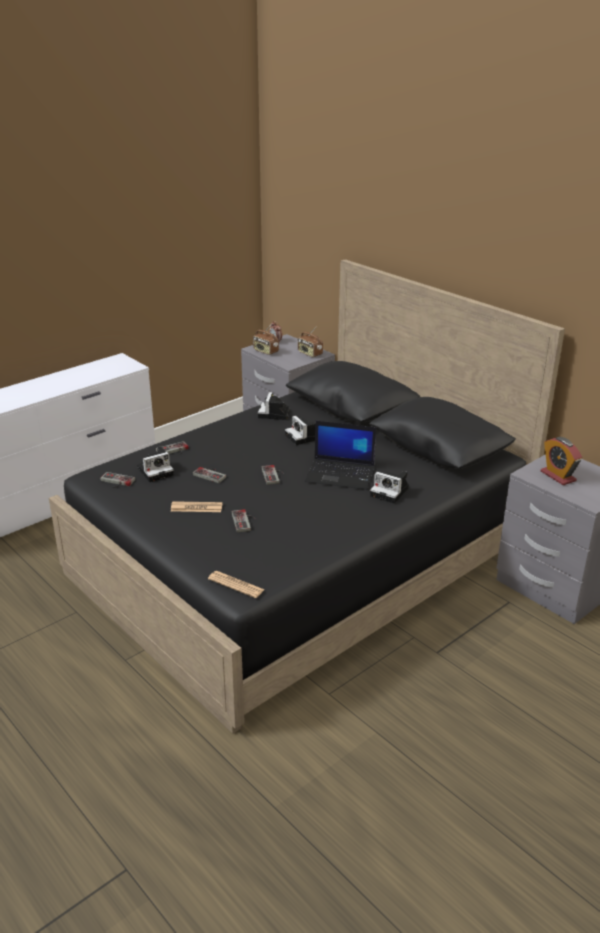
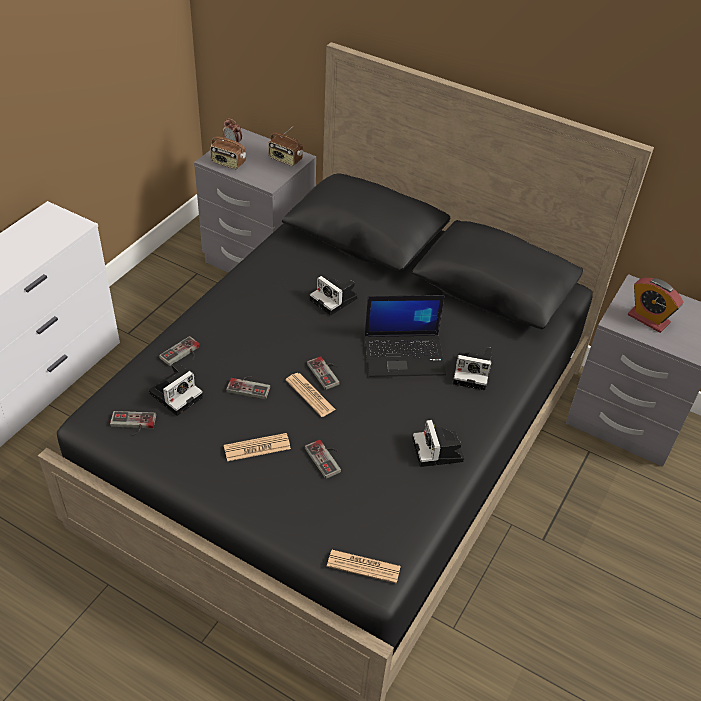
camera: 20 degrees left, 15 degrees up
(253, 485) = (310, 395): none -> newspaper
(274, 414) = (280, 267): camera -> camera (438, 452)

